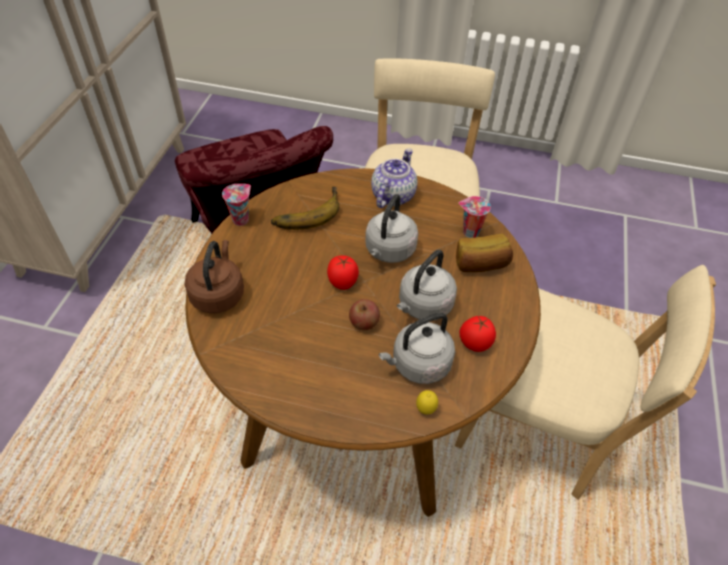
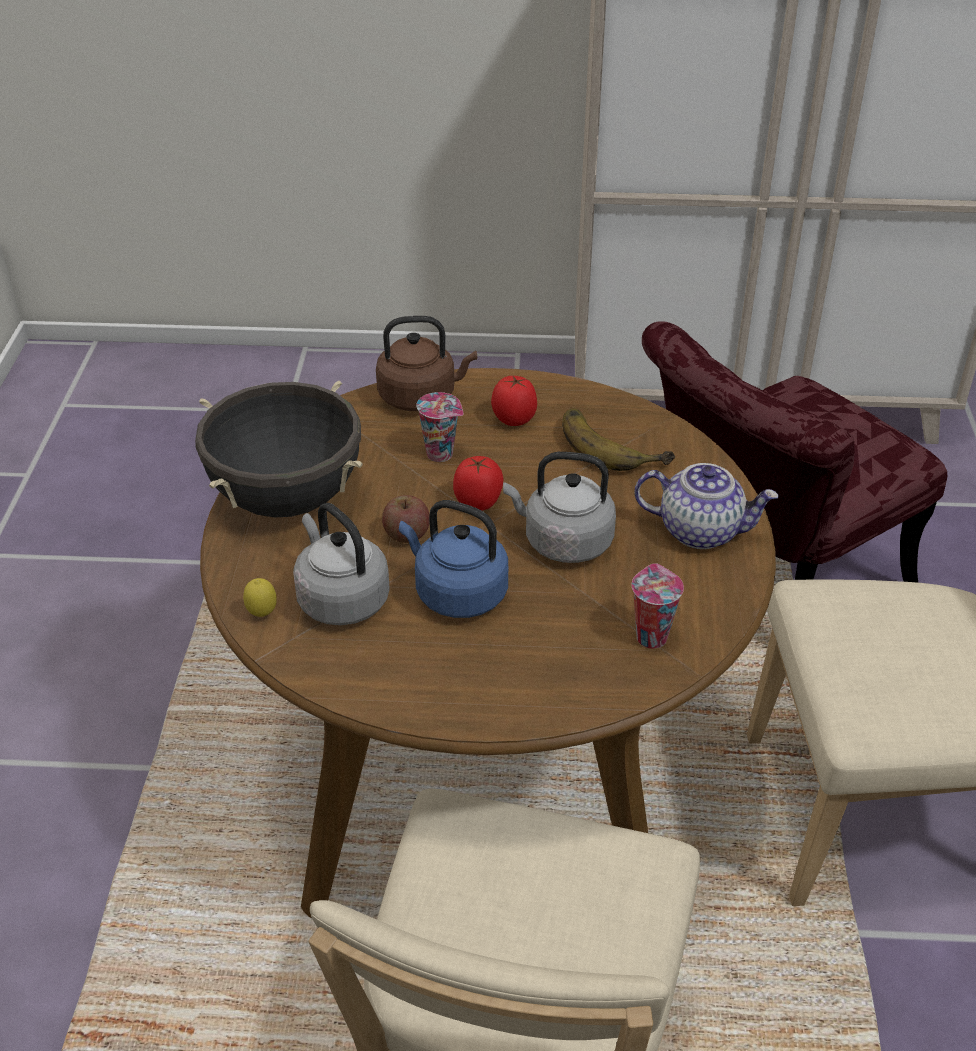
camera: 80 degrees right, 10 degrees down
(241, 219) = (569, 388): cup -> cup (442, 454)
(309, 385) = (287, 499): none -> black cooking pot
(423, 306) = (456, 593): grey kettle -> blue kettle
(474, 343) = (395, 659): tomato -> tomato (514, 419)
(481, 264) = (575, 657): bread -> none

